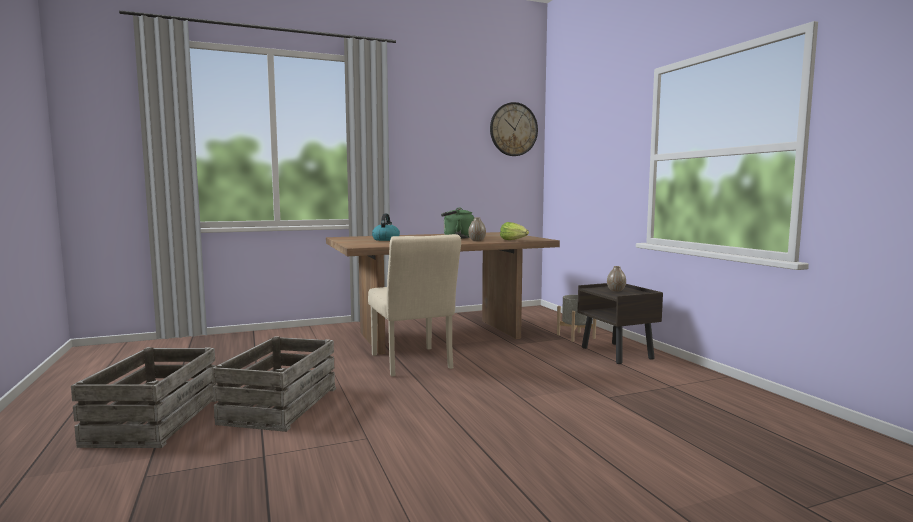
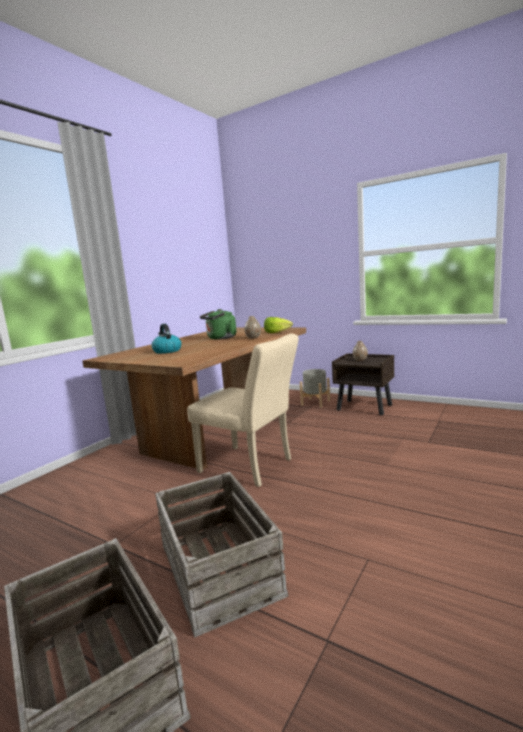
camera: 35 degrees left, 5 degrees up
(513, 129) = (208, 234): wall clock -> none

